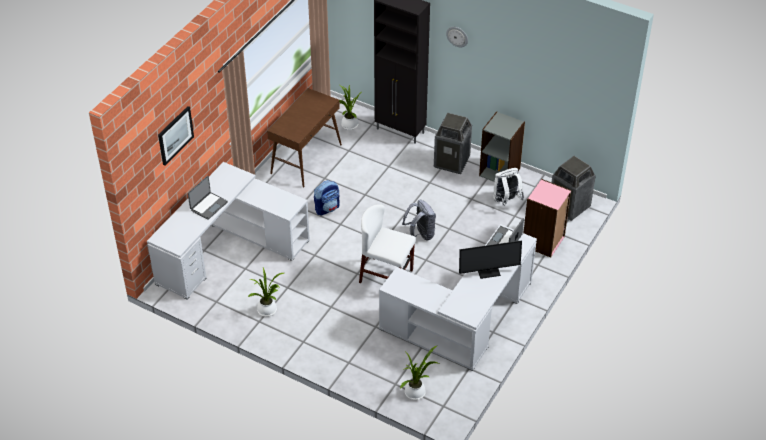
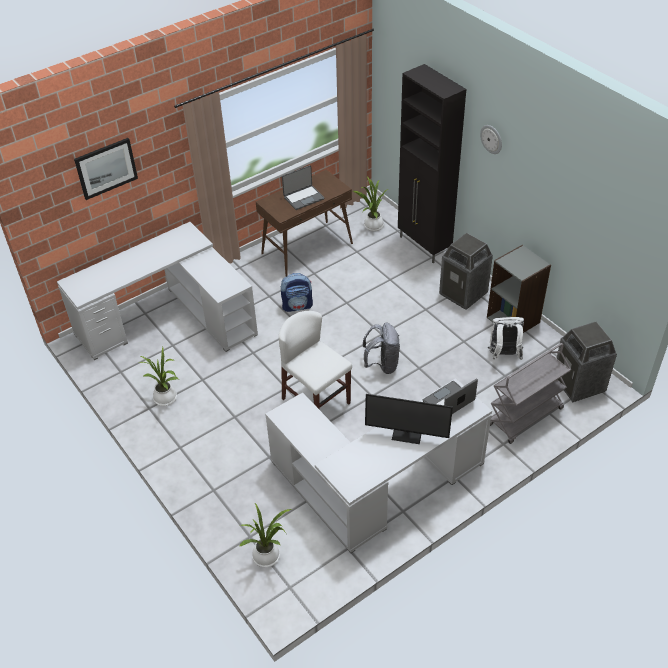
camera: 25 degrees right, 0 degrees up
(208, 206) = (142, 263): laptop -> laptop (303, 198)
(543, 241) = (525, 417): pink bookcase -> grey cart

